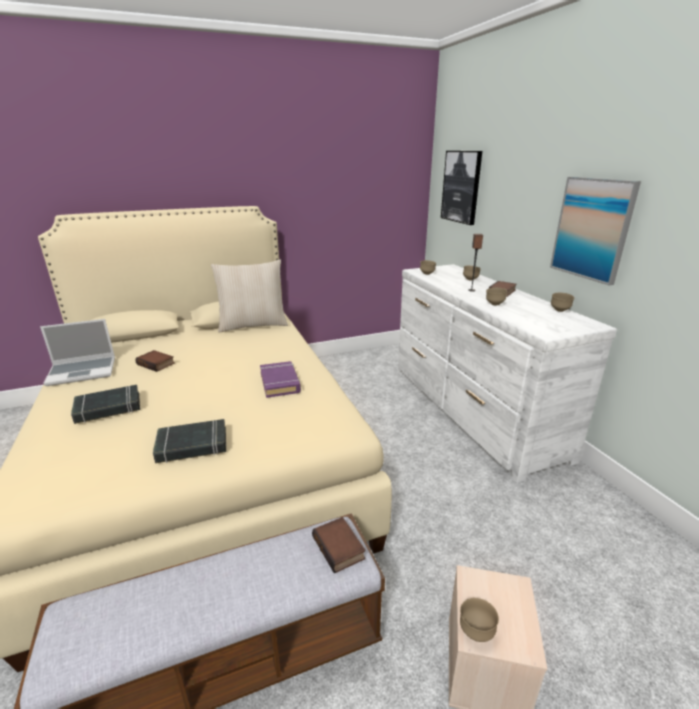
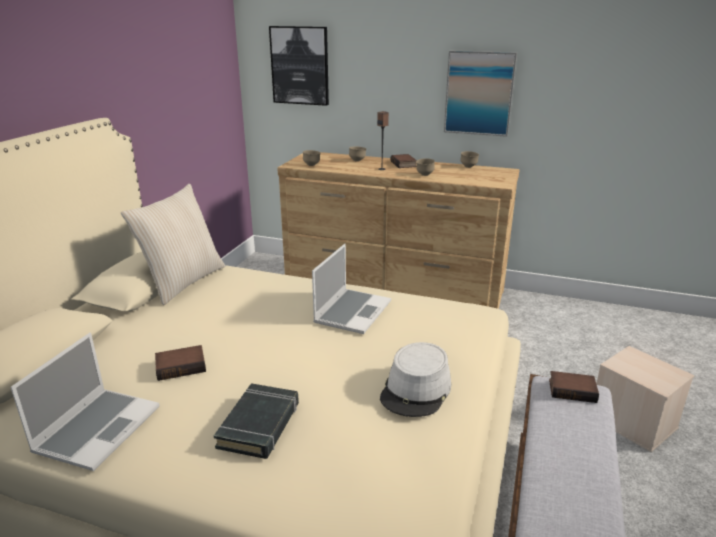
camera: 50 degrees left, 0 degrees up
(192, 446) = (416, 390): black book -> grey hat
(280, 382) = (352, 312): purple book -> laptop
(471, 409) = (394, 288): white dresser -> brown dresser
(476, 631) = (657, 384): brown bowl -> none

